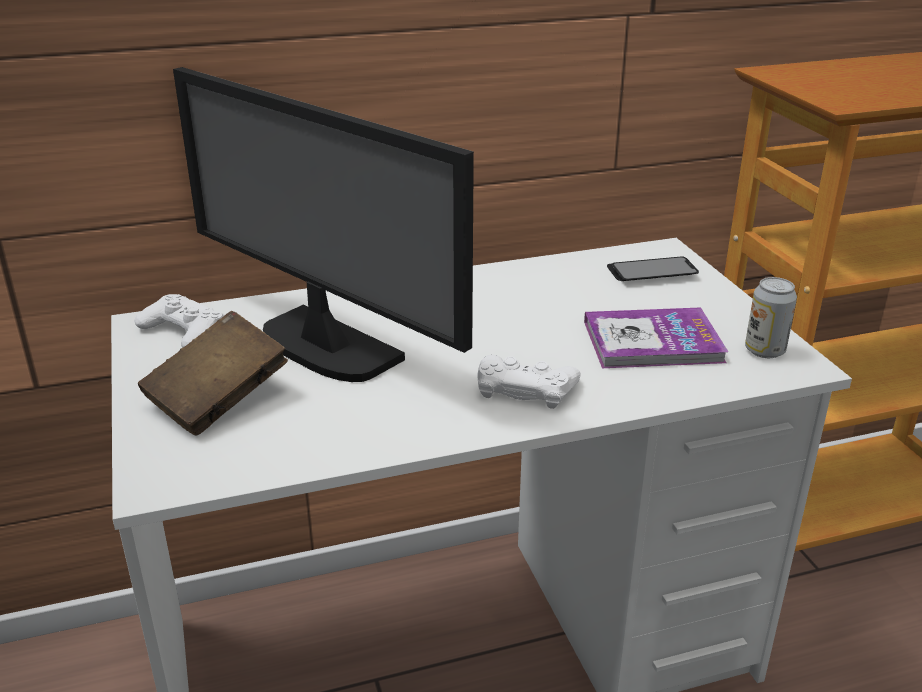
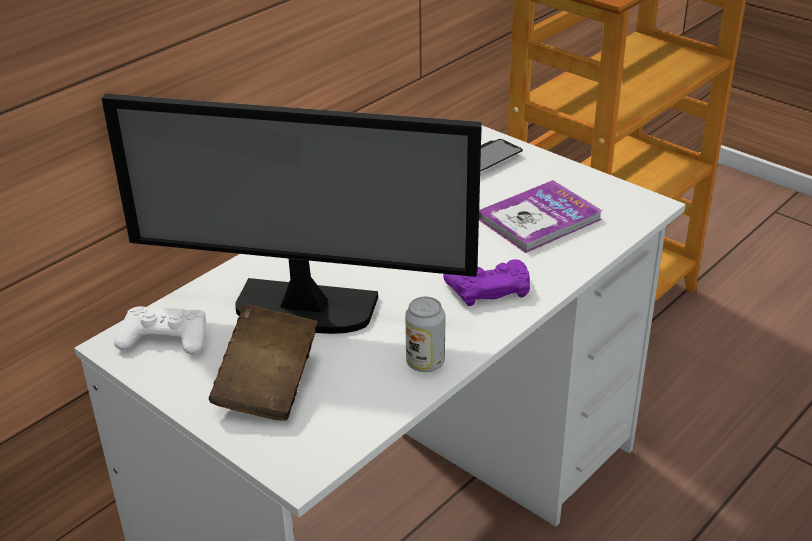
camera: 30 degrees left, 5 degrees up
(525, 388) = (489, 288): white game controller -> purple game controller
(764, 350) = (617, 201): can -> can (425, 363)

